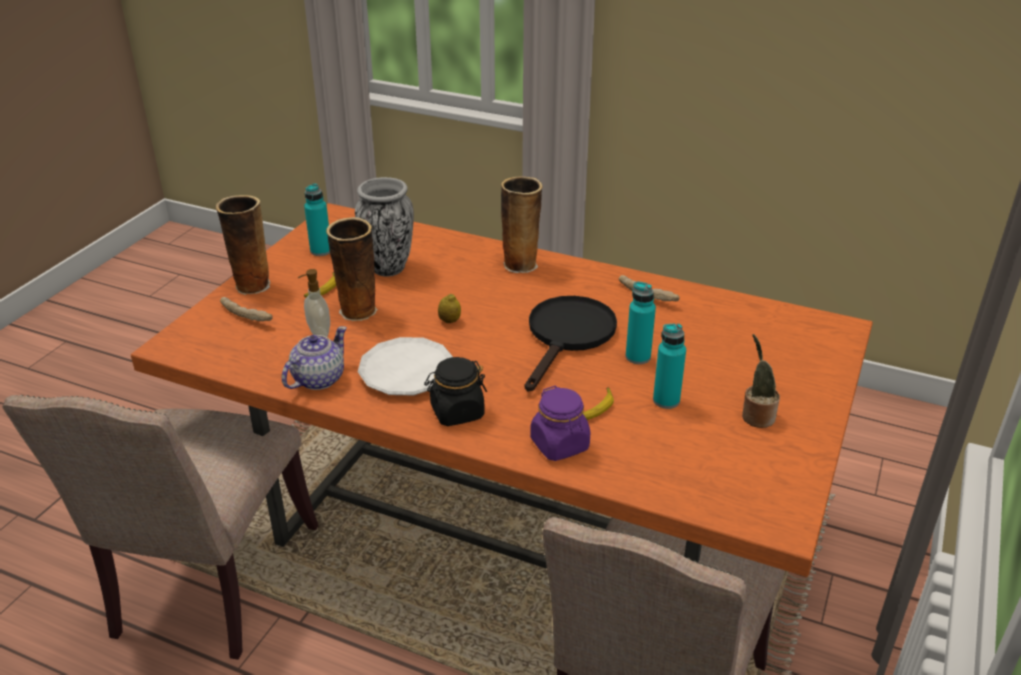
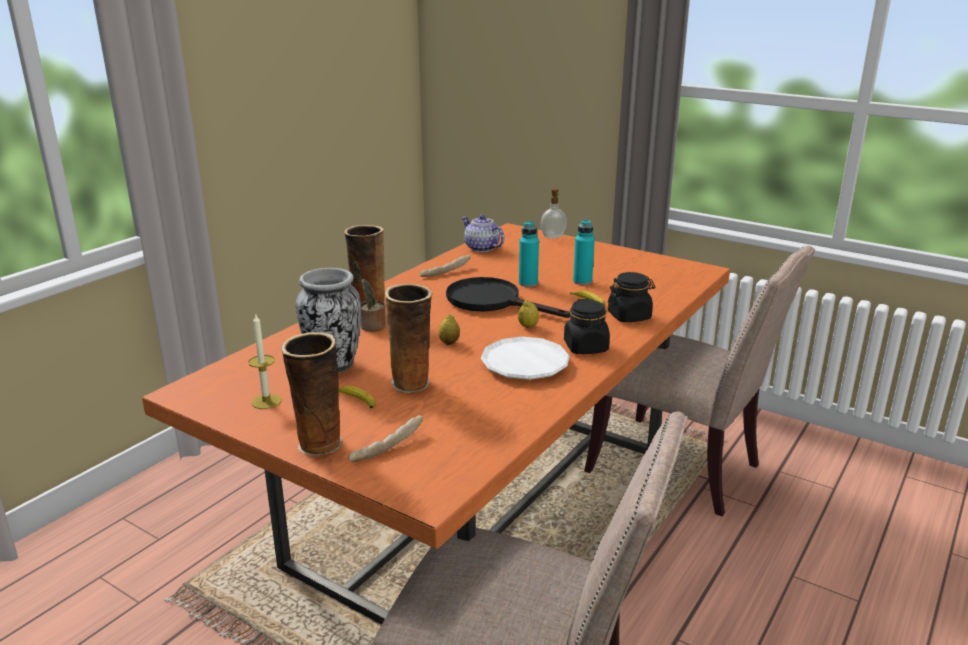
camera: 80 degrees left, 10 degrees down
(317, 379) = (525, 405): teapot -> teapot (482, 248)
(318, 333) = (443, 404): soap dispenser -> soap dispenser (553, 237)
(321, 251) = (266, 401): turquoise bottle -> candle
(505, 367) = (528, 326): none -> lemon
(560, 445) = (629, 316): purple jar -> black jar
(756, 416) = (602, 262): potted plant -> potted plant (371, 326)

